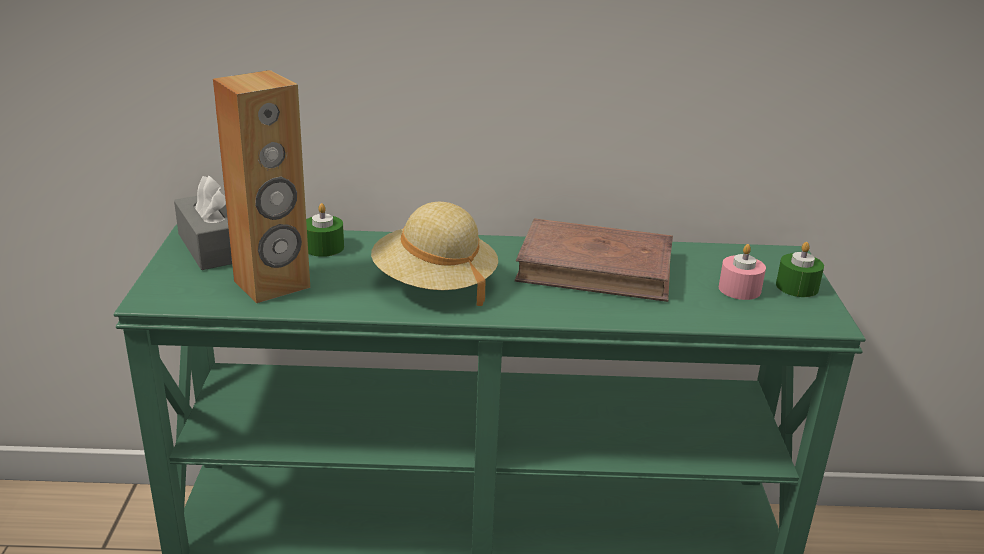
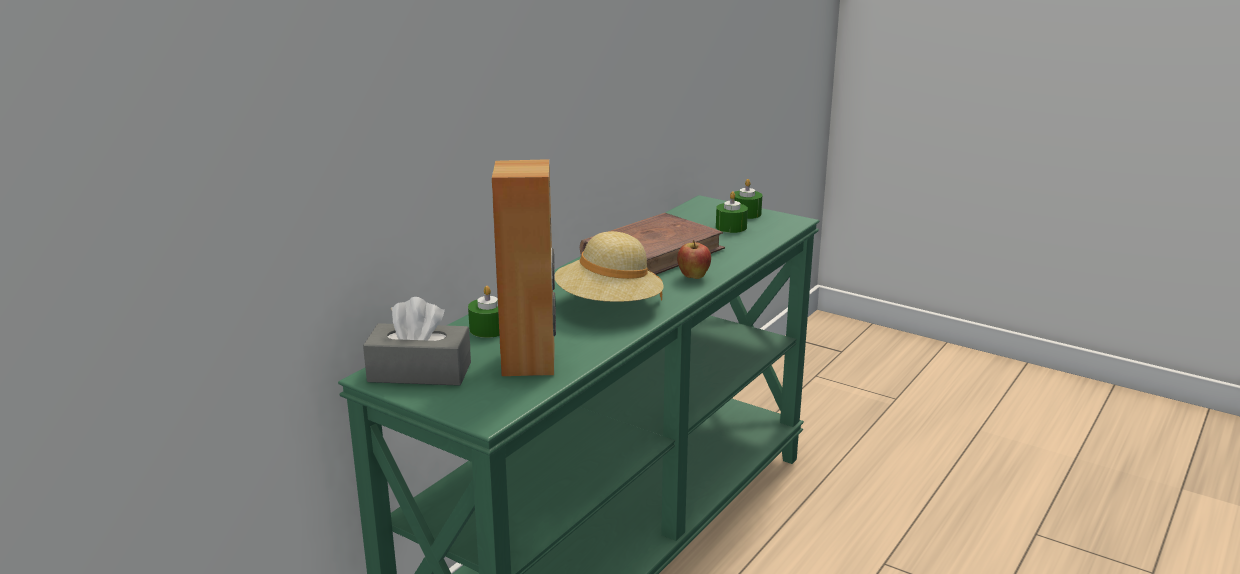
camera: 55 degrees left, 5 degrees down
(562, 307) = (693, 278): none -> apple
(739, 289) = (731, 227): pink candle -> green candle

